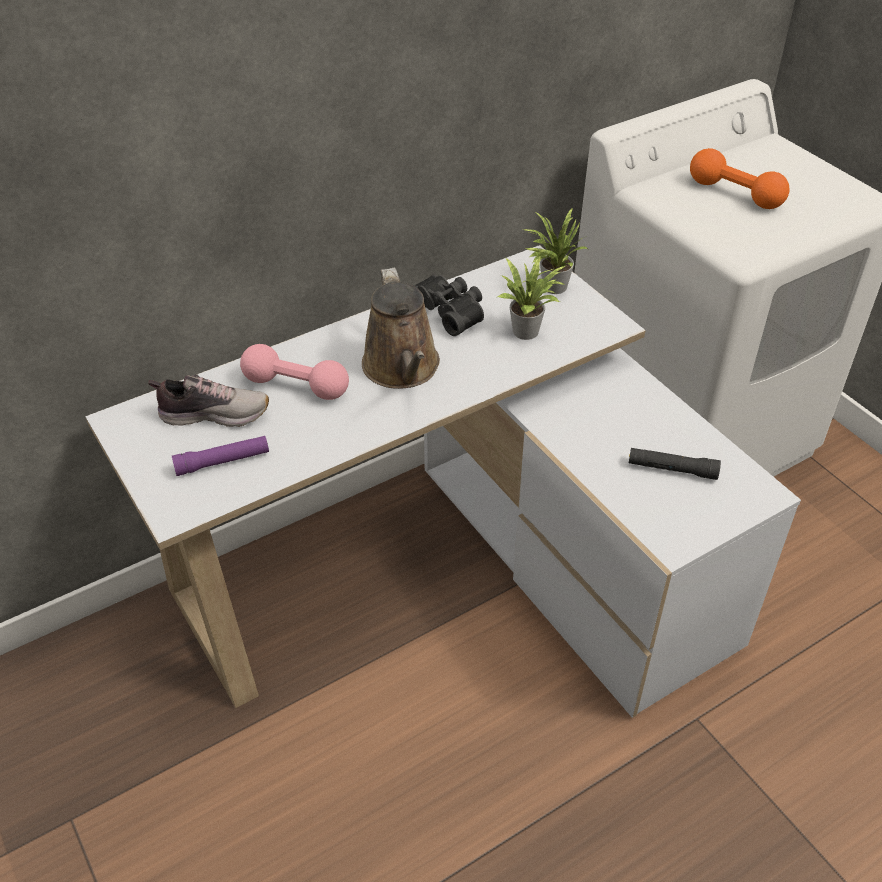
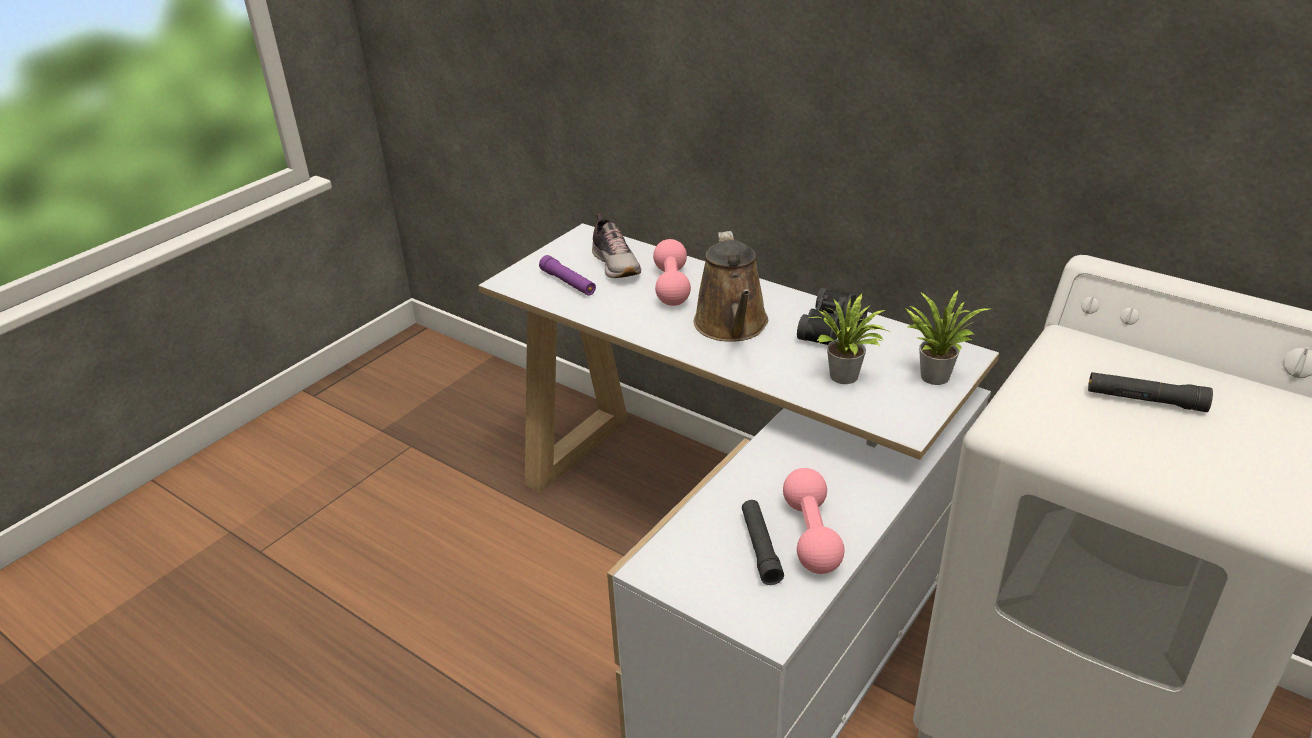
camera: 70 degrees right, 10 degrees down
(402, 369) = (732, 326): brown watering can -> brown watering can turned 60 degrees counterclockwise
(668, 436) = (811, 535): none -> pink dumbbell
(735, 194) = (1145, 400): orange dumbbell -> black flashlight

